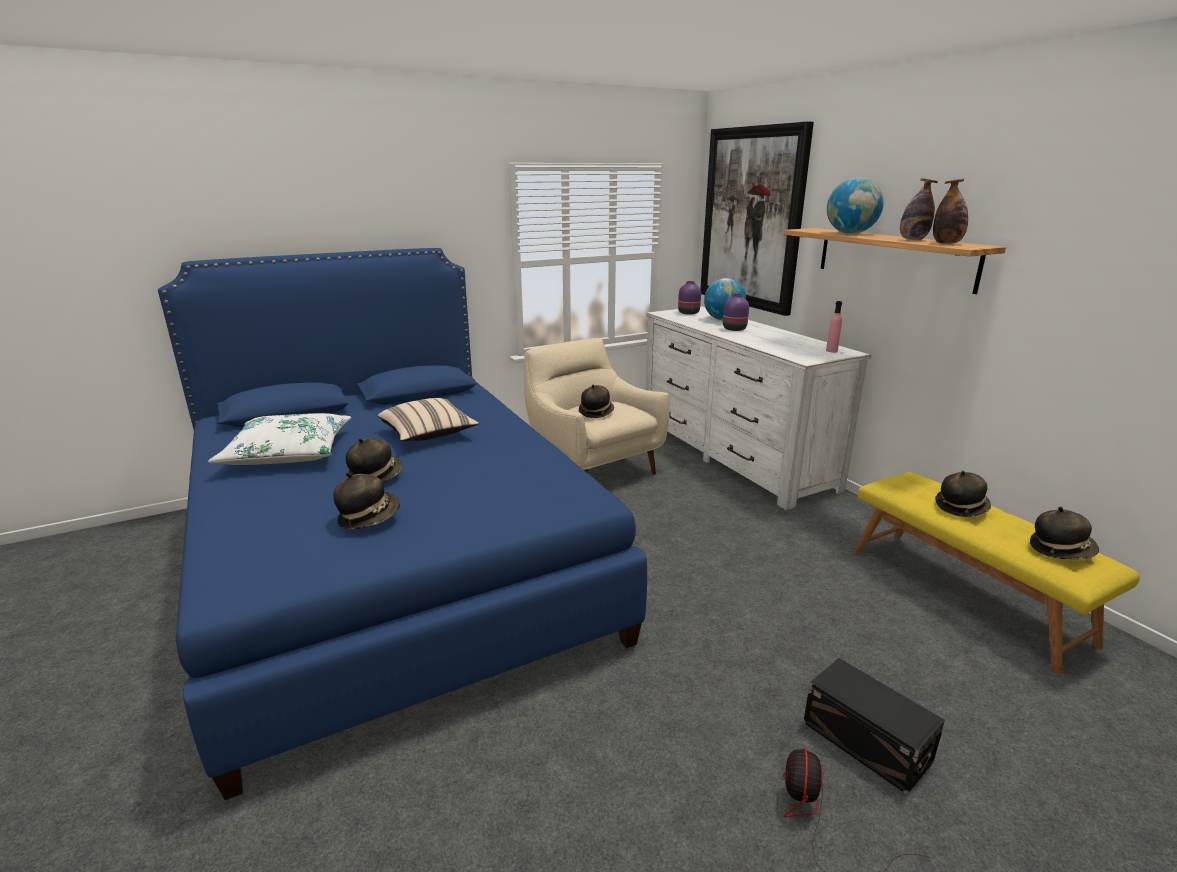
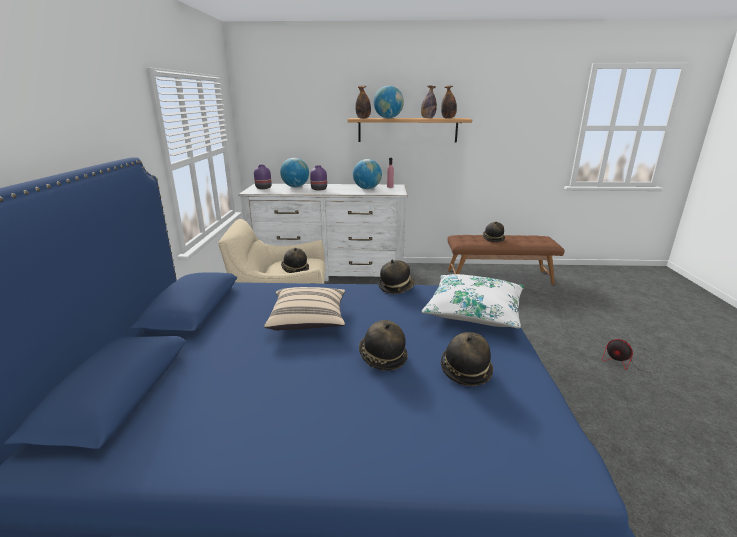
camera: 60 degrees left, 0 degrees up
(288, 453) = (259, 402): white pillow -> white pillow (474, 311)
(752, 219) = (292, 116): picture -> none
(790, 344) = (367, 188): none -> globe
(812, 230) = (363, 118): none -> bottle
(866, 743) = (584, 335): black storage box -> none
(965, 593) = (499, 276): yellow bench -> brown bench
(1060, 550) = (535, 238): hat -> hat (396, 287)

